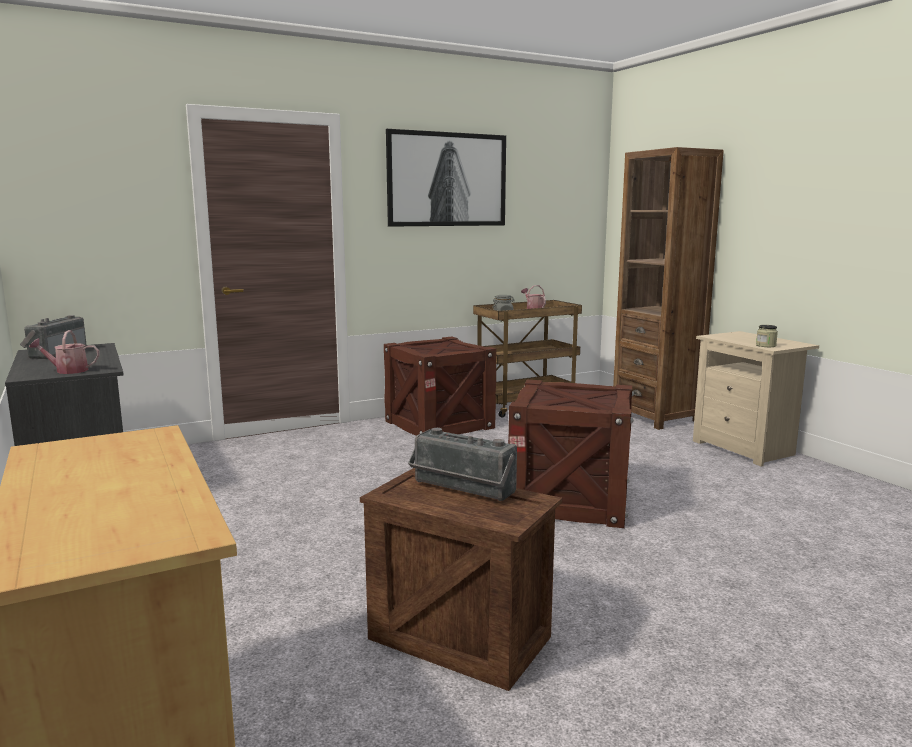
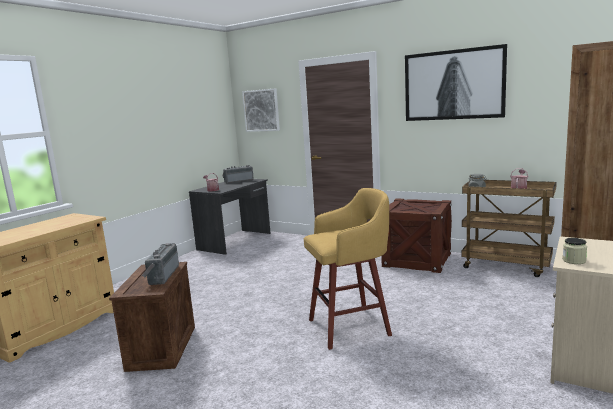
camera: 60 degrees right, 0 degrees up
(85, 196) = (261, 110): none -> picture
(569, 499) = (351, 327): crate -> yellow stool

